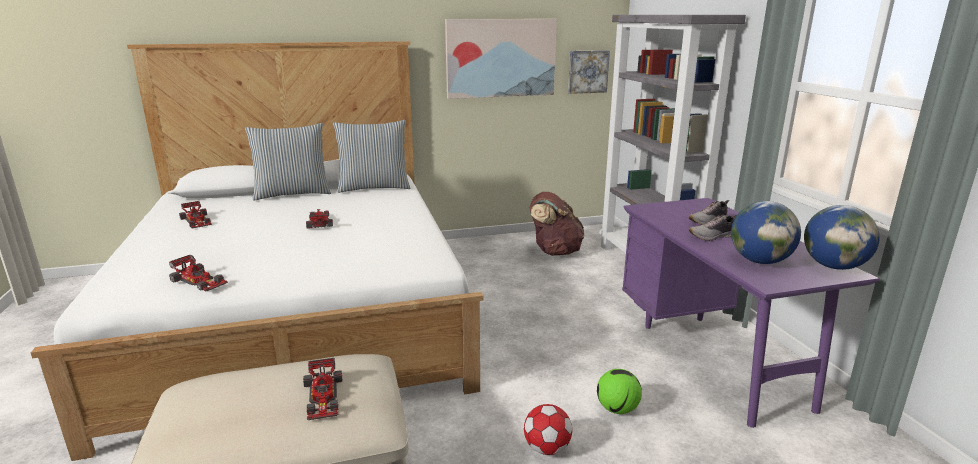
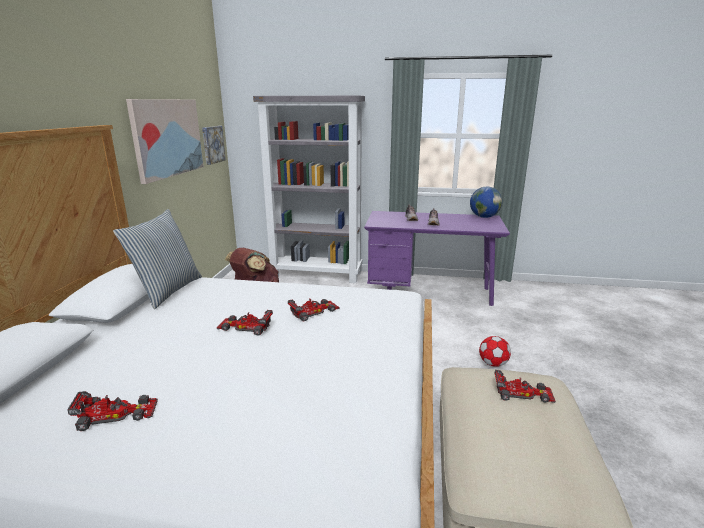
camera: 65 degrees left, 0 degrees up
(199, 280) = (366, 407): toy car -> toy car (314, 311)
(292, 194) = (106, 335): pillow -> none
(617, 409) = (465, 332): football -> none
(759, 261) = (471, 224): globe -> none

